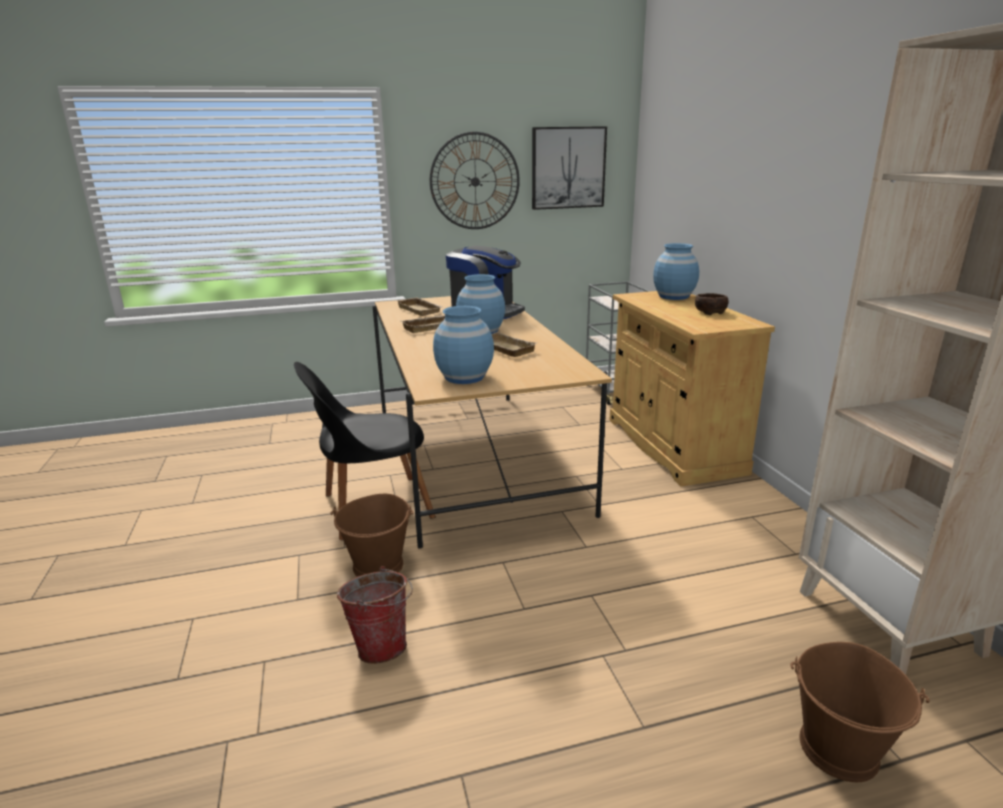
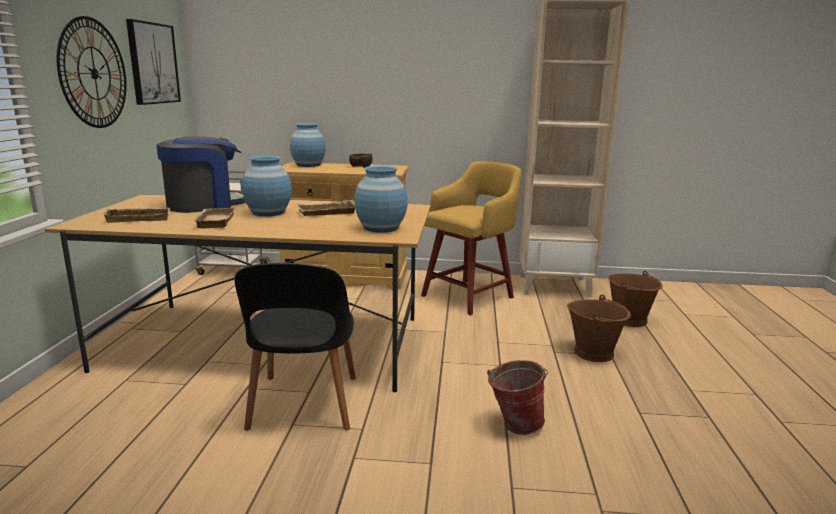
camera: 70 degrees left, 5 degrees down
(379, 566) = (408, 414): brown bucket -> brown bucket (594, 352)
(725, 542) = (470, 296): none -> yellow stool

